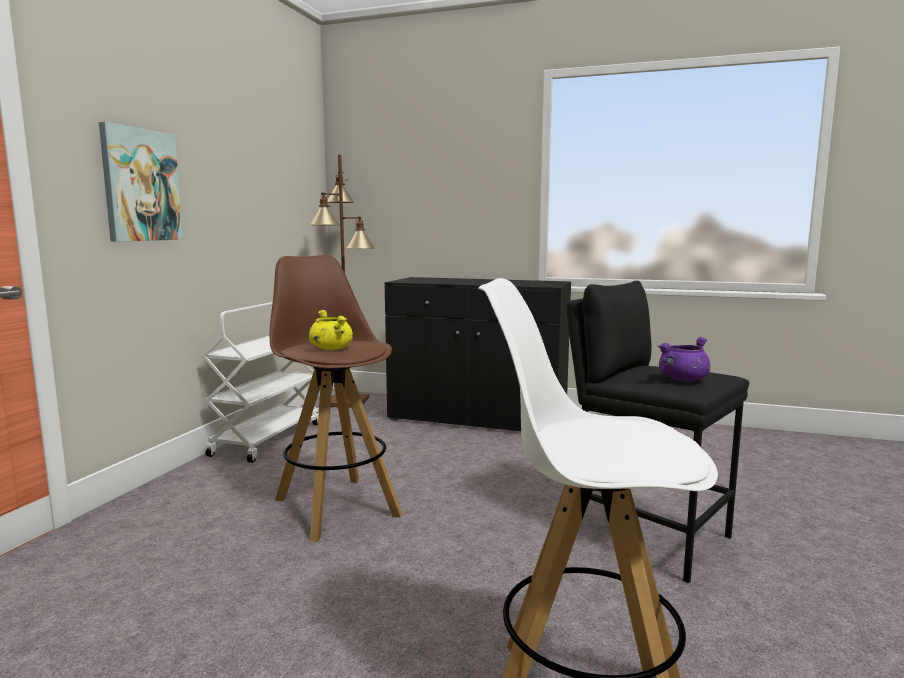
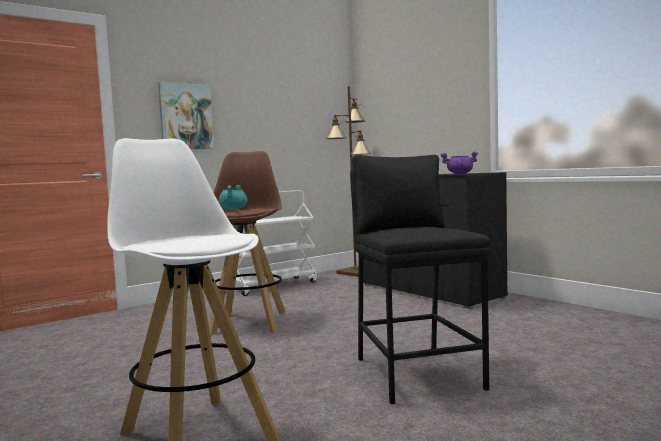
camera: 35 degrees right, 5 degrees down
(331, 348) = (233, 209): yellow cooking pot -> turquoise cooking pot
(683, 379) = (412, 231): purple cooking pot -> purple cooking pot (460, 173)

